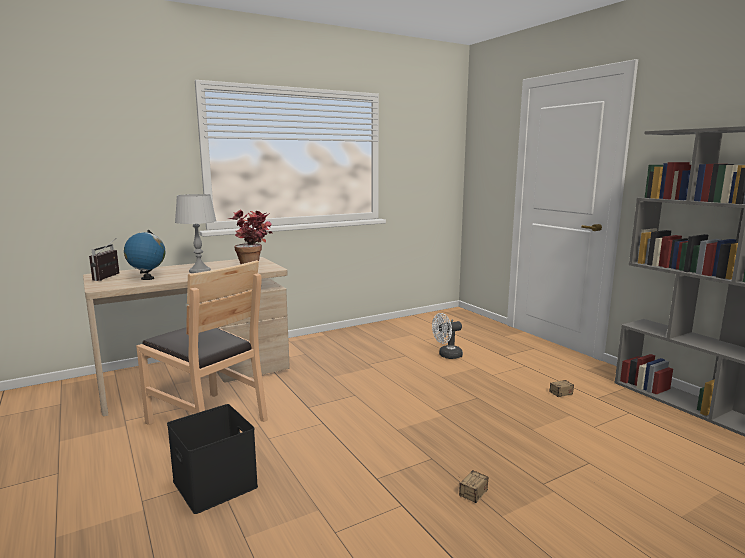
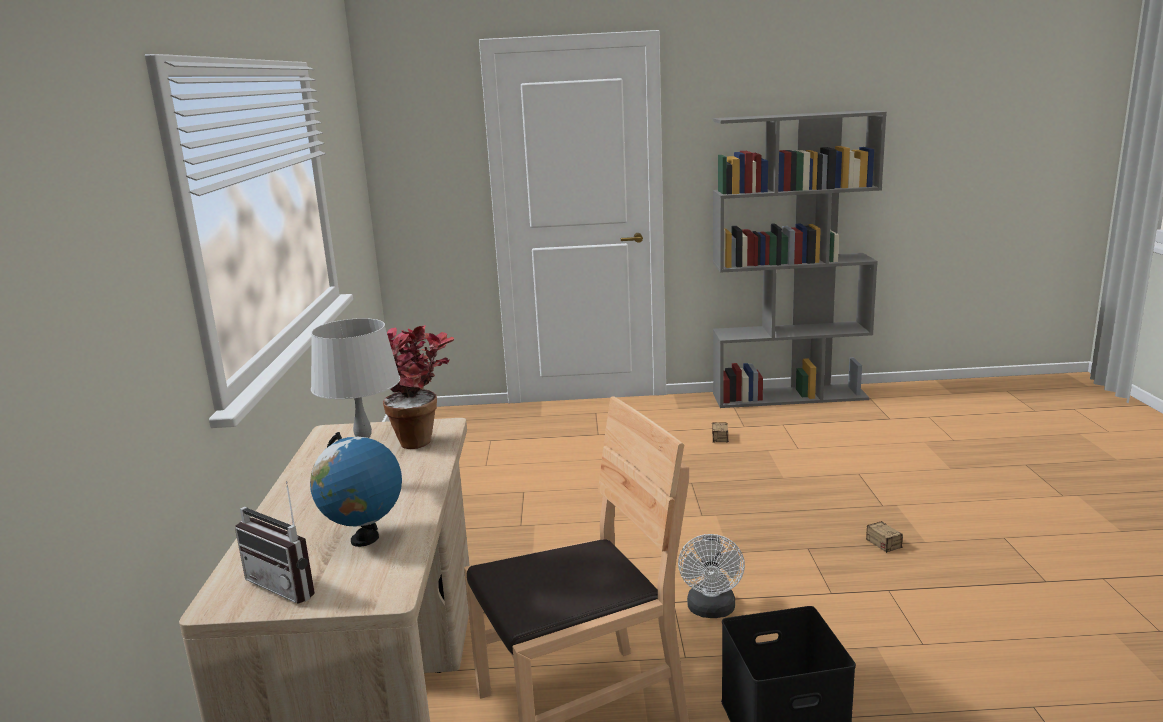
camera: 60 degrees left, 5 degrees up
(447, 355) = (557, 465): white fan -> white fan (711, 610)

